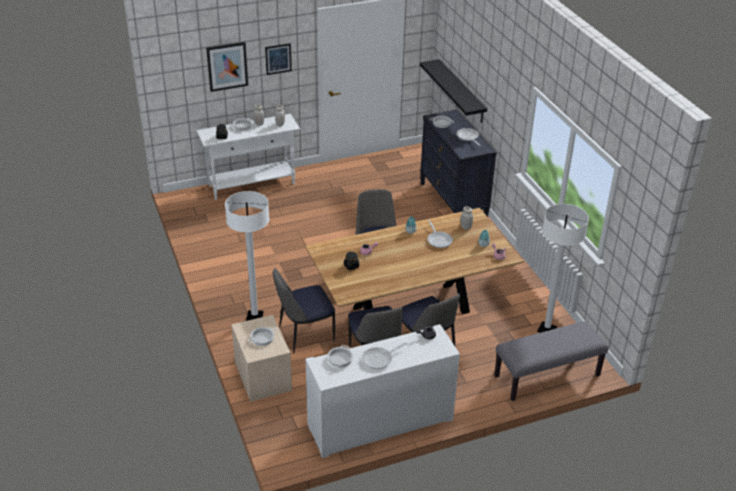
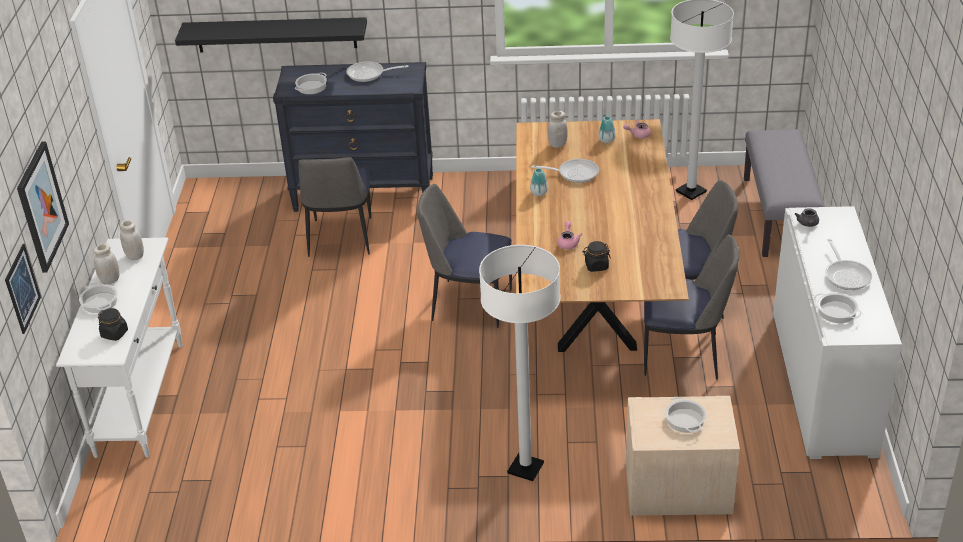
camera: 65 degrees left, 0 degrees up
(278, 59) = (71, 147): picture -> picture (22, 288)
(304, 335) = (599, 418): chair -> chair (340, 239)

